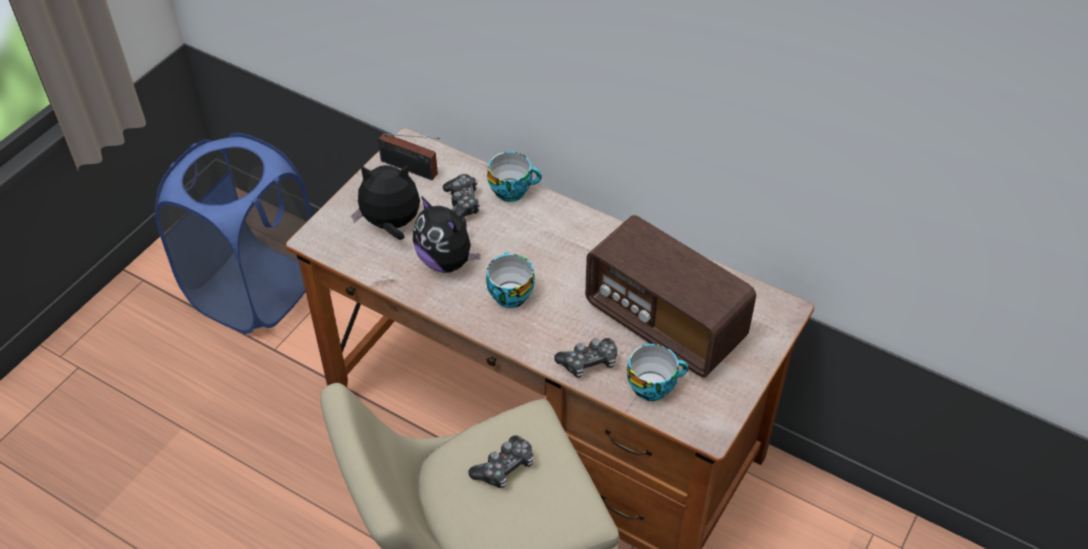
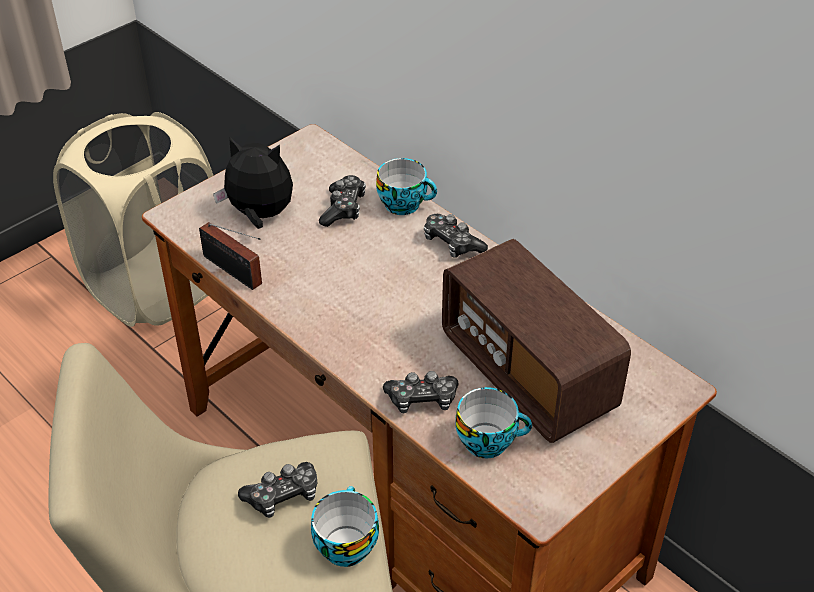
camera: 15 degrees right, 5 degrees down
(255, 290) = (156, 287): blue laundry basket -> beige laundry basket
(412, 169) = (304, 165): radio -> radio (234, 272)
(447, 261) = (304, 262): plush toy -> none
(509, 293) = (359, 308): cup -> cup (344, 544)
(565, 219) = (452, 243): none -> game controller

